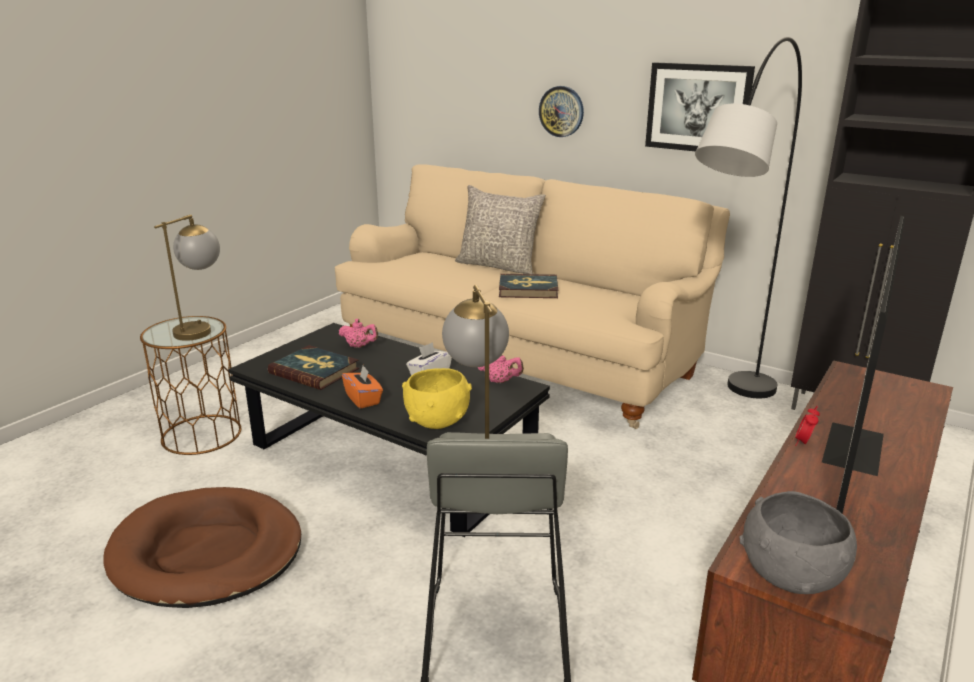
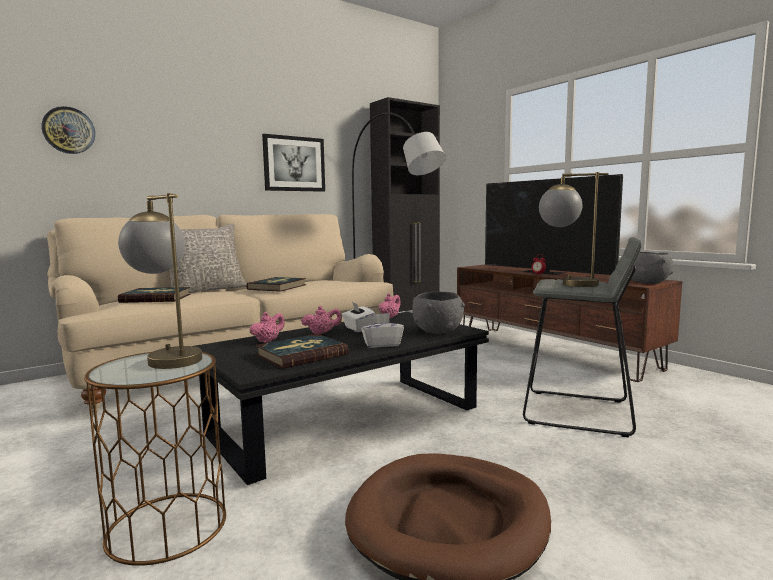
camera: 70 degrees left, 15 degrees down
(363, 399) = (382, 344): orange tissue box -> white tissue box
(400, 362) = (322, 333): none -> pink teapot
(424, 263) = (156, 298): none -> book
(437, 421) = (437, 331): yellow bowl -> grey bowl
(561, 111) = (192, 168): wall clock -> wall clock (68, 130)

